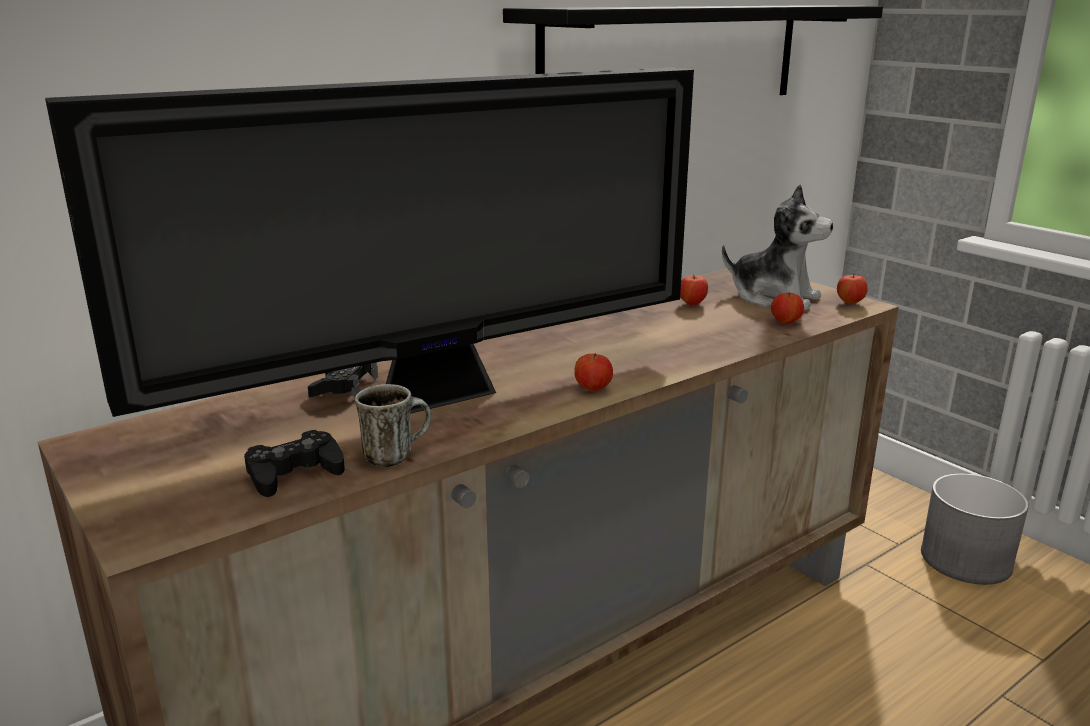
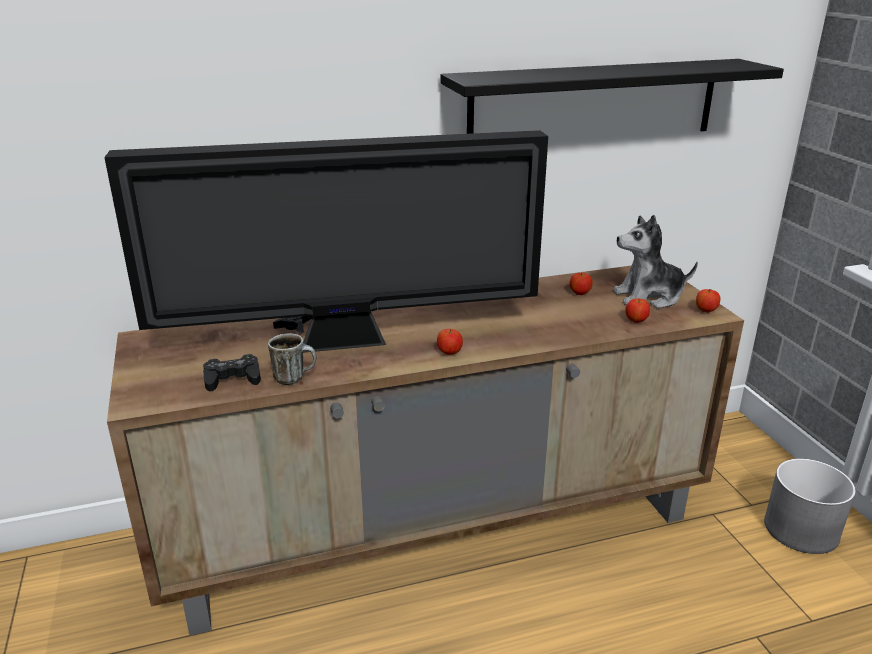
camera: 20 degrees right, 5 degrees up
(774, 297) = (649, 297): plush toy -> plush toy turned 120 degrees clockwise

